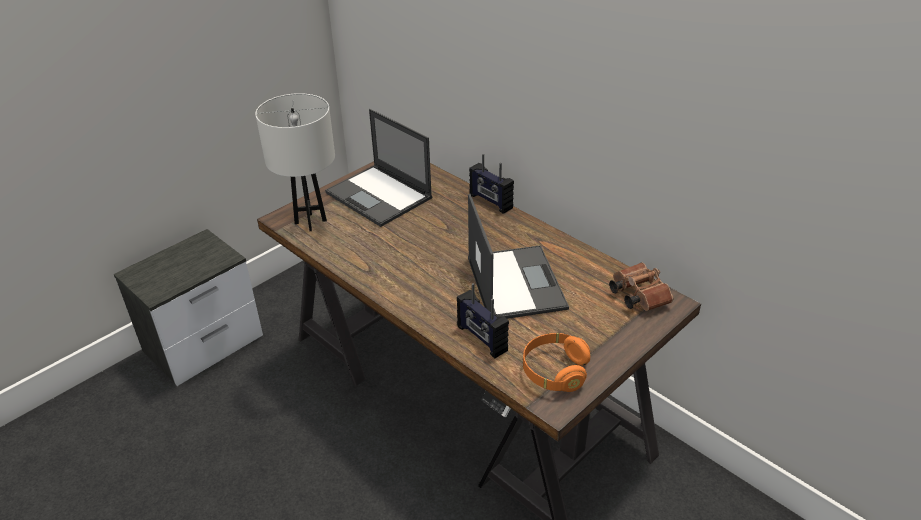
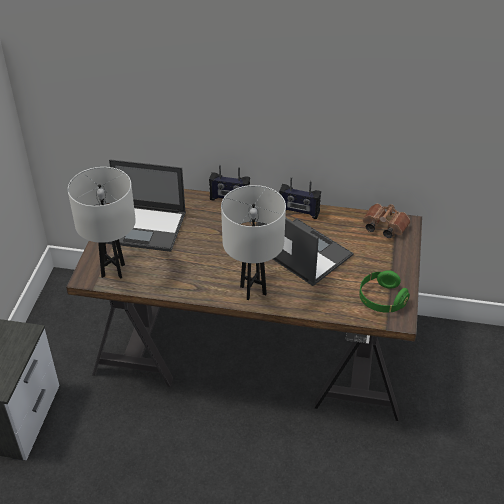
camera: 35 degrees left, 5 degrees up
(420, 297) = (253, 290): none -> white table lamp
(481, 339) = (319, 300): radio -> radio (299, 212)
(554, 372) = (381, 299): orange headphones -> green headphones

